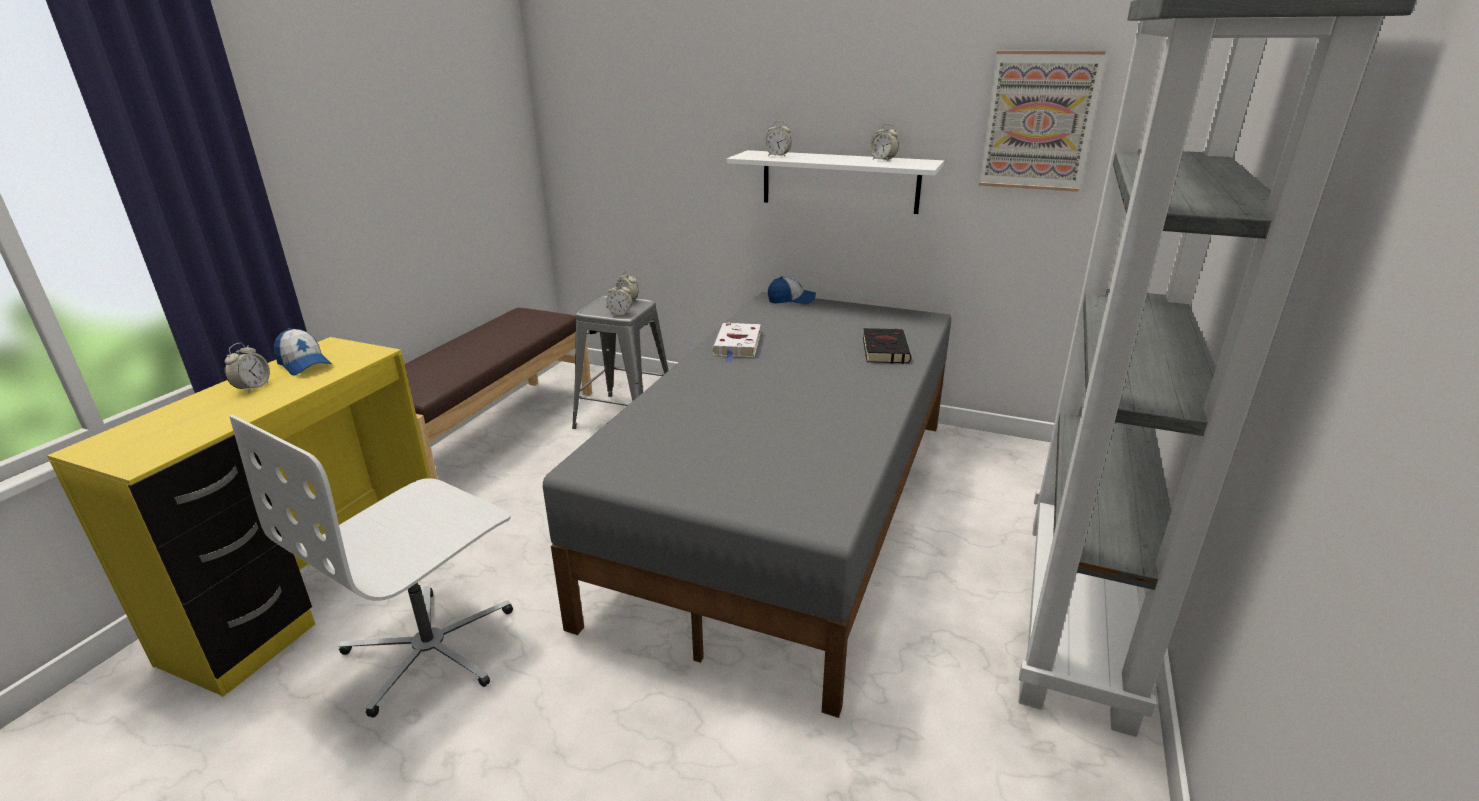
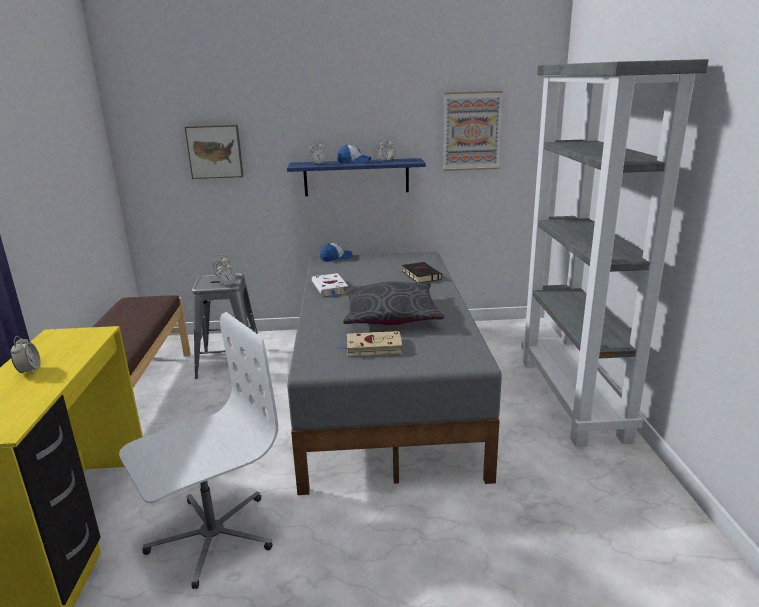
camera: 25 degrees left, 5 degrees down
(304, 364) = (51, 349): cap -> cap (354, 162)
(431, 649) = (212, 536): white office chair -> white office chair turned 135 degrees counterclockwise
(652, 126) = (215, 151): none -> picture
(698, 453) = (372, 347): none -> beige book
(776, 406) = (390, 315): none -> grey pillow
(839, 181) = (356, 177): white shelf -> blue shelf

